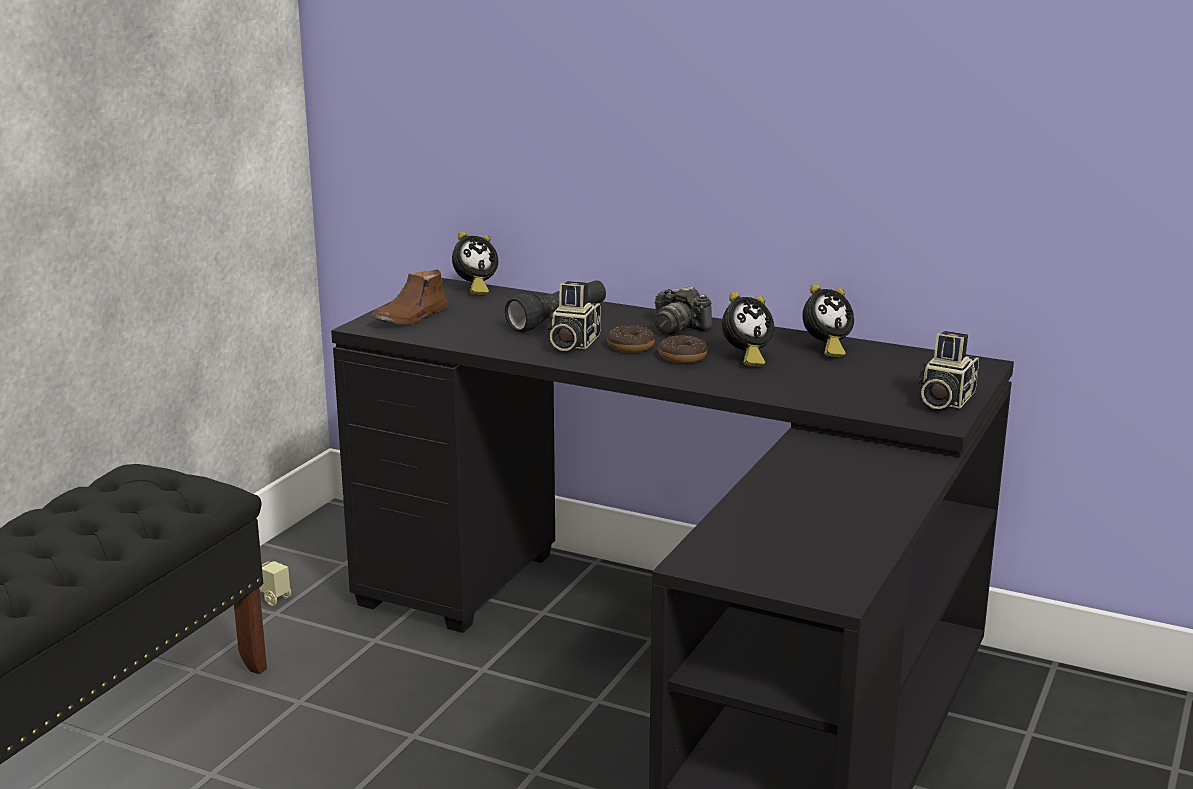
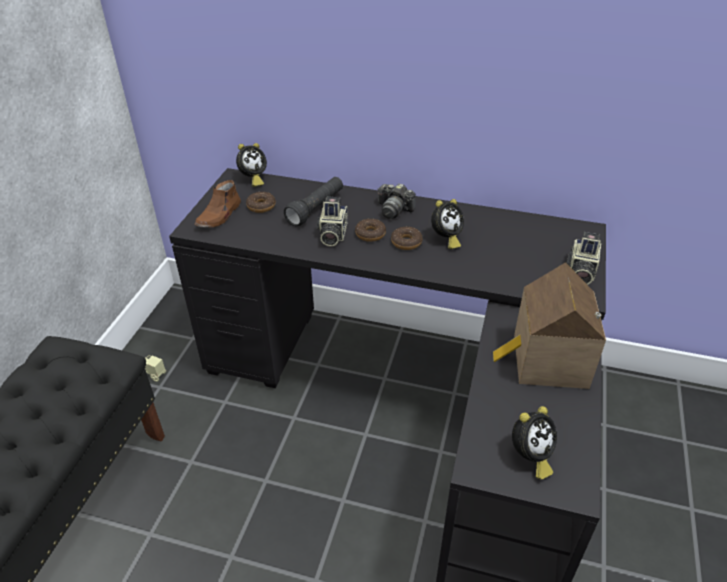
camera: 10 degrees left, 20 degrees up
(476, 313) = (261, 206): none -> donut
(825, 349) = (491, 224): alarm clock -> alarm clock (530, 457)
(851, 485) = (545, 361): none -> toy house

